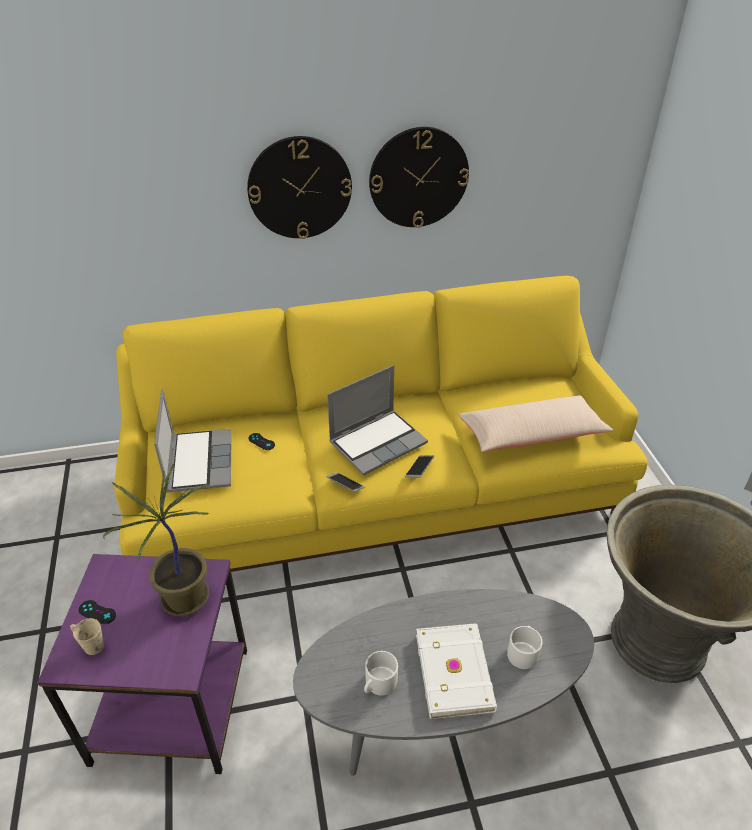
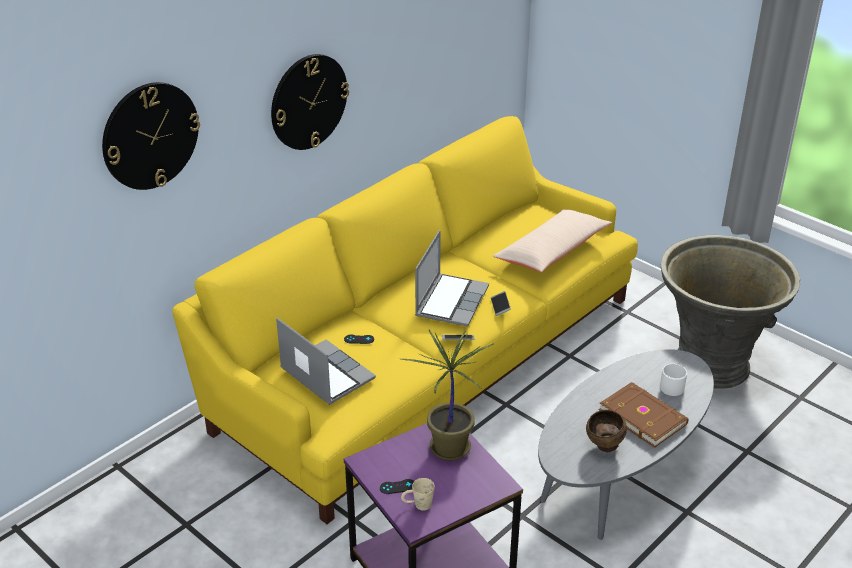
camera: 35 degrees left, 5 degrees down
(378, 683) = (604, 447): white mug -> brown bowl
(418, 178) = (389, 66): wall clock -> wall clock (150, 136)
(456, 671) = (643, 416): white book -> brown book

